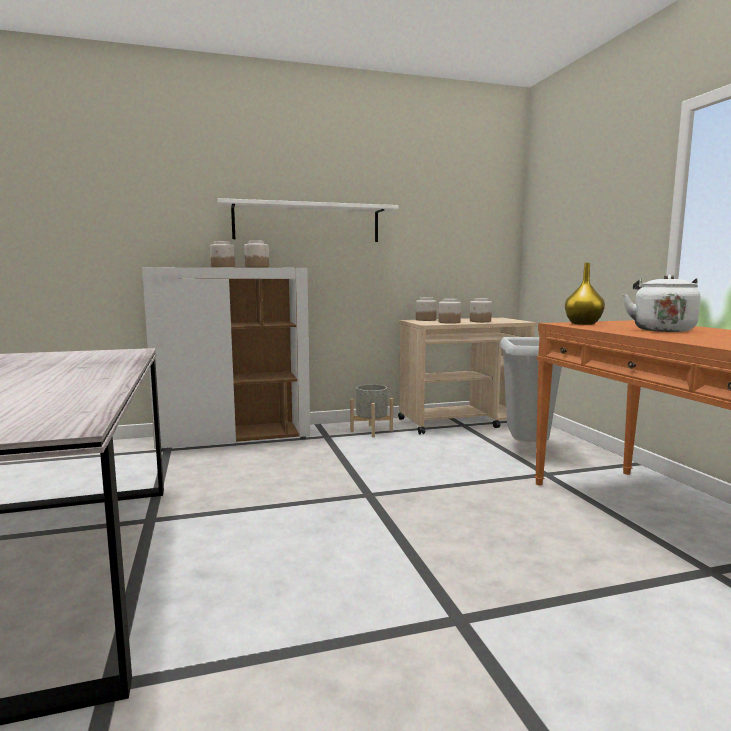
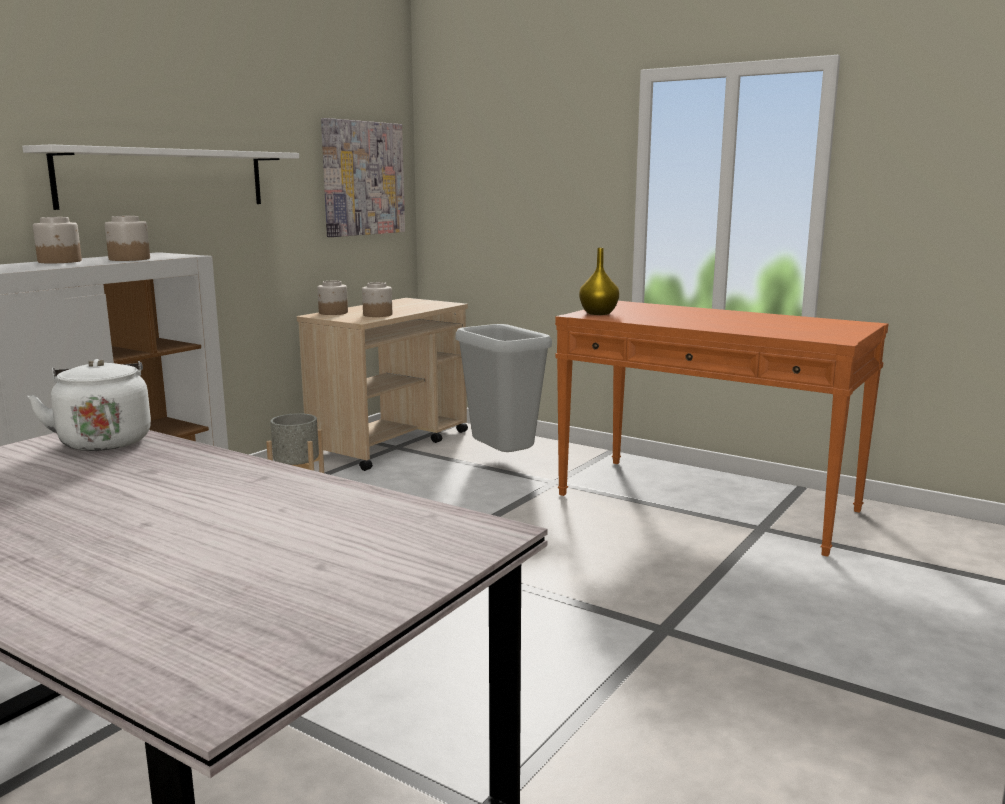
camera: 40 degrees left, 5 degrees up
(470, 227) = (363, 178): none -> picture
(480, 321) = (406, 309): jar -> none
(661, 330) = (683, 316): white kettle -> white kettle (104, 441)

